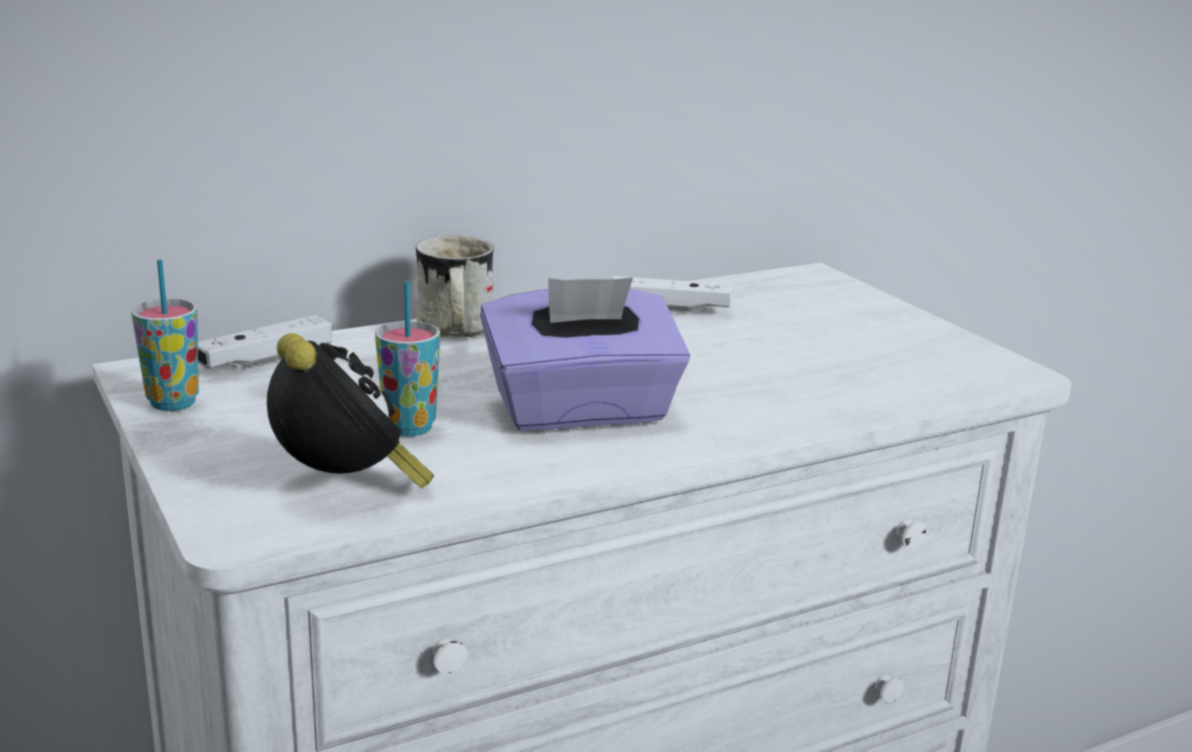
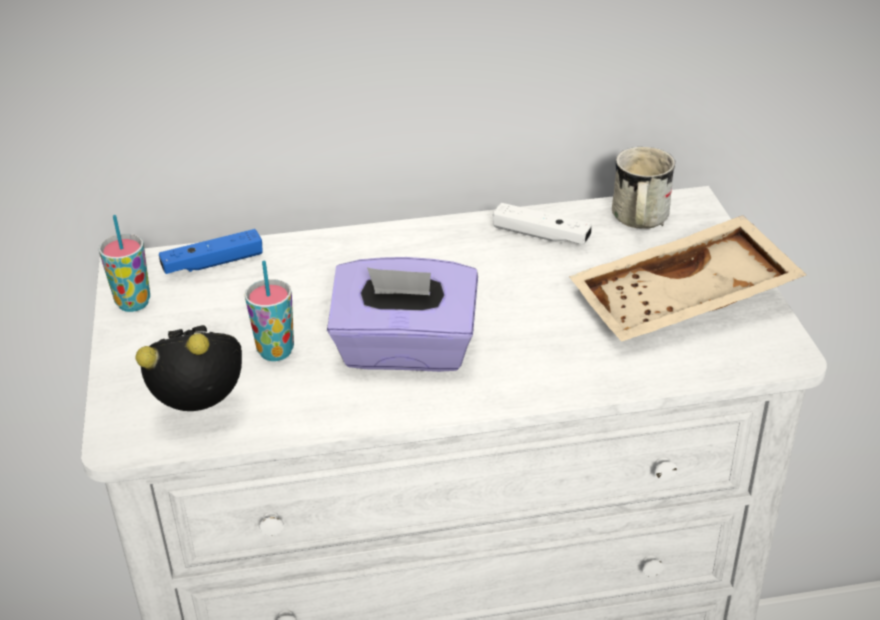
camera: 20 degrees right, 15 degrees up
(265, 359) = (213, 263): white game controller -> blue game controller
(346, 489) = (205, 410): alarm clock -> alarm clock turned 90 degrees counterclockwise
(454, 332) = (359, 247): white mug -> white mug (638, 221)
(876, 346) = (684, 303): none -> beige tray

